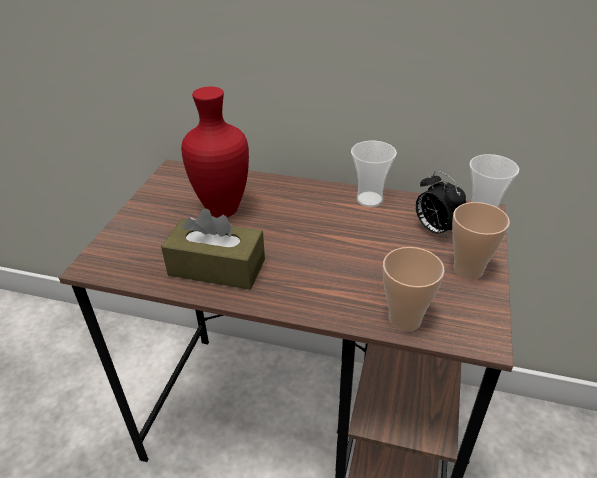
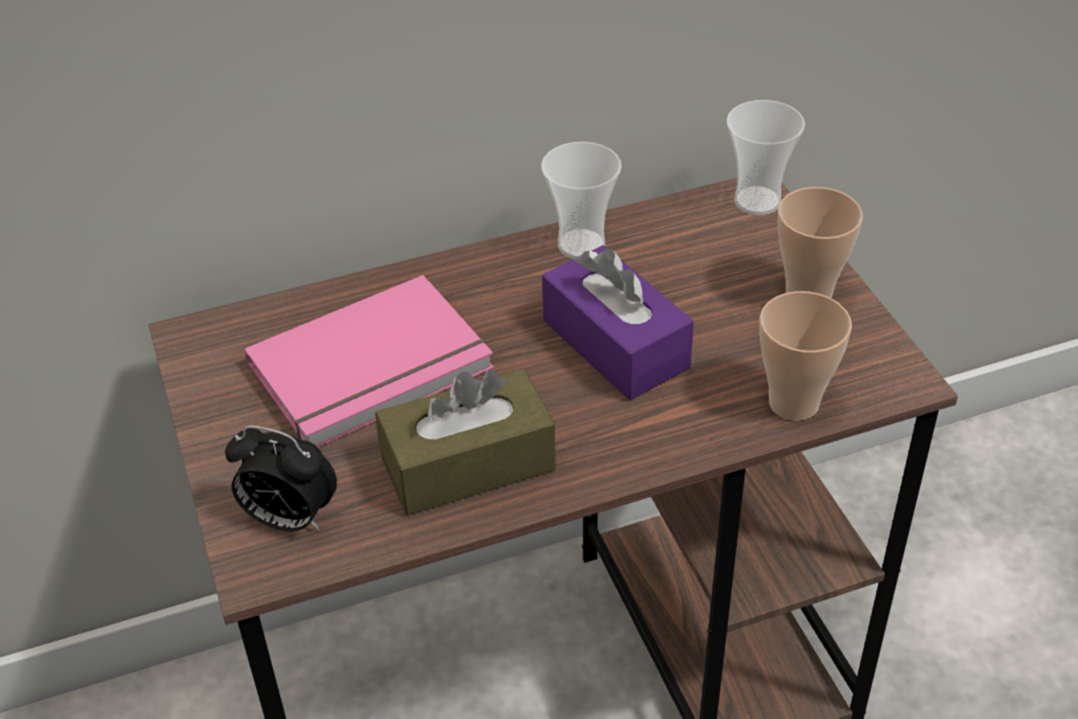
camera: 35 degrees left, 5 degrees up
(224, 211) = (374, 370): red vase -> pink book
(340, 248) = (615, 344): none -> purple tissue box
(435, 230) = (717, 253): alarm clock -> alarm clock (288, 519)

